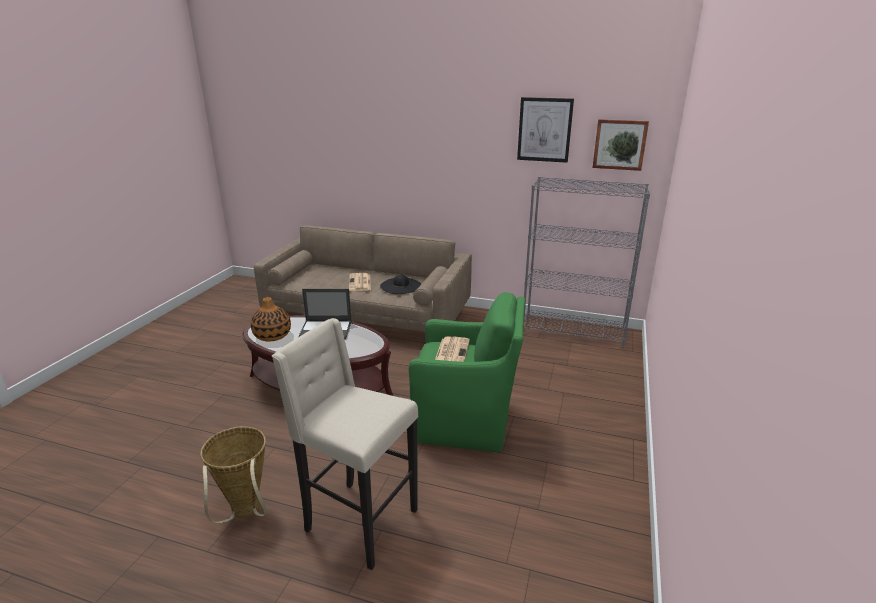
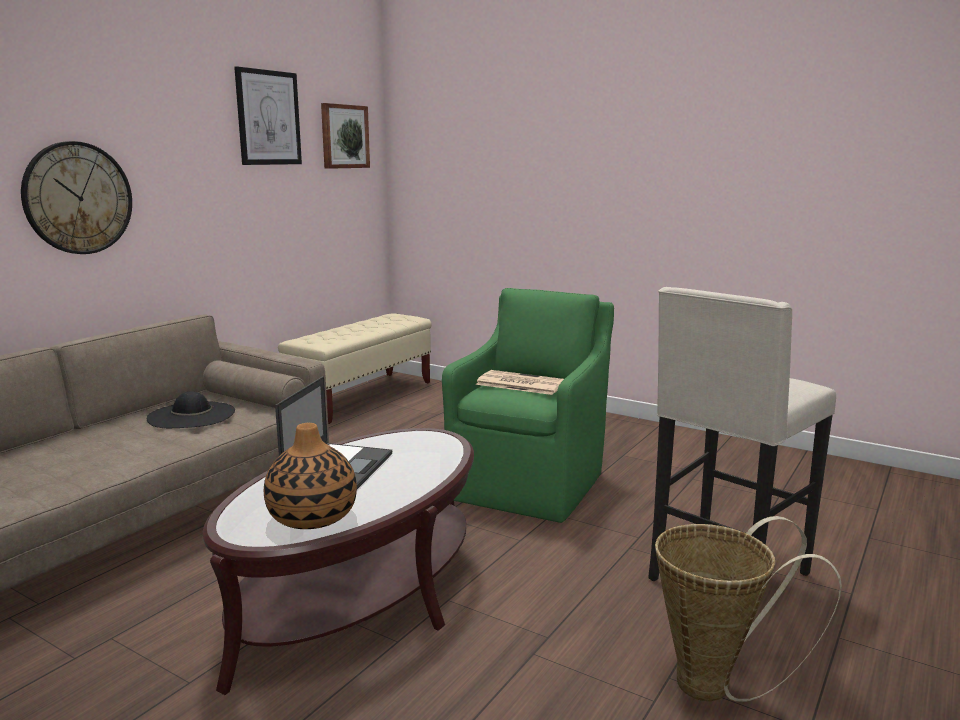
camera: 75 degrees left, 10 degrees down
(360, 283) = (120, 443): newspaper -> none
(415, 168) = (78, 198): none -> wall clock
(573, 331) = (362, 397): grey bookcase -> beige bench

